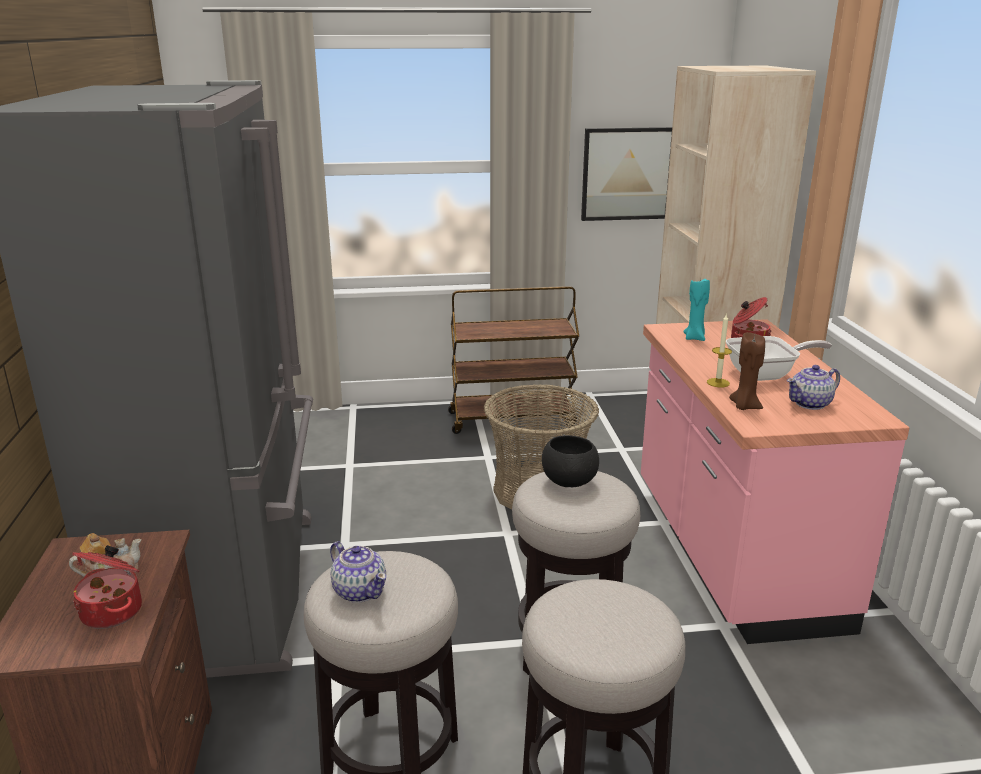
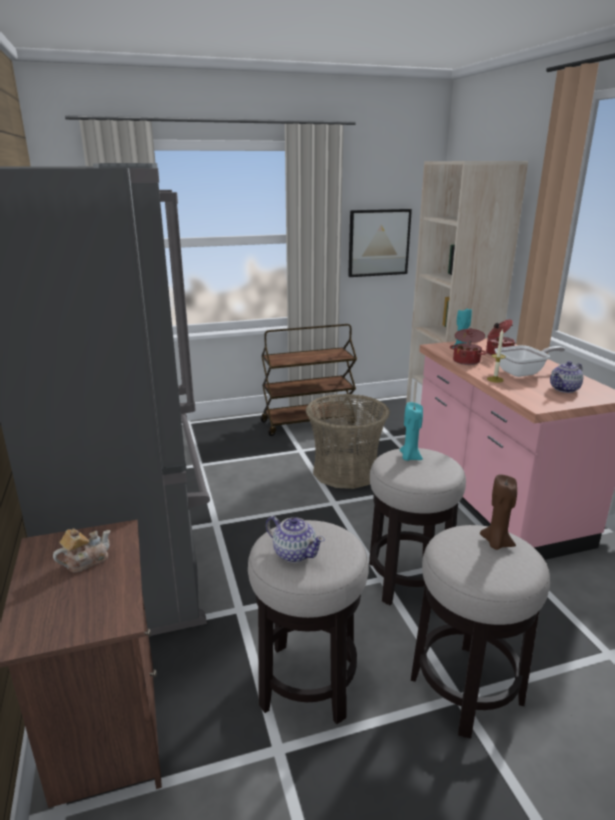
camera: 10 degrees left, 0 degrees up
(113, 611) = (102, 592): cooking pot -> cooking pot (466, 361)
(569, 482) = (409, 457): black bowl -> turquoise candle
(744, 406) = (523, 394): brown candle -> brown candle (496, 543)

